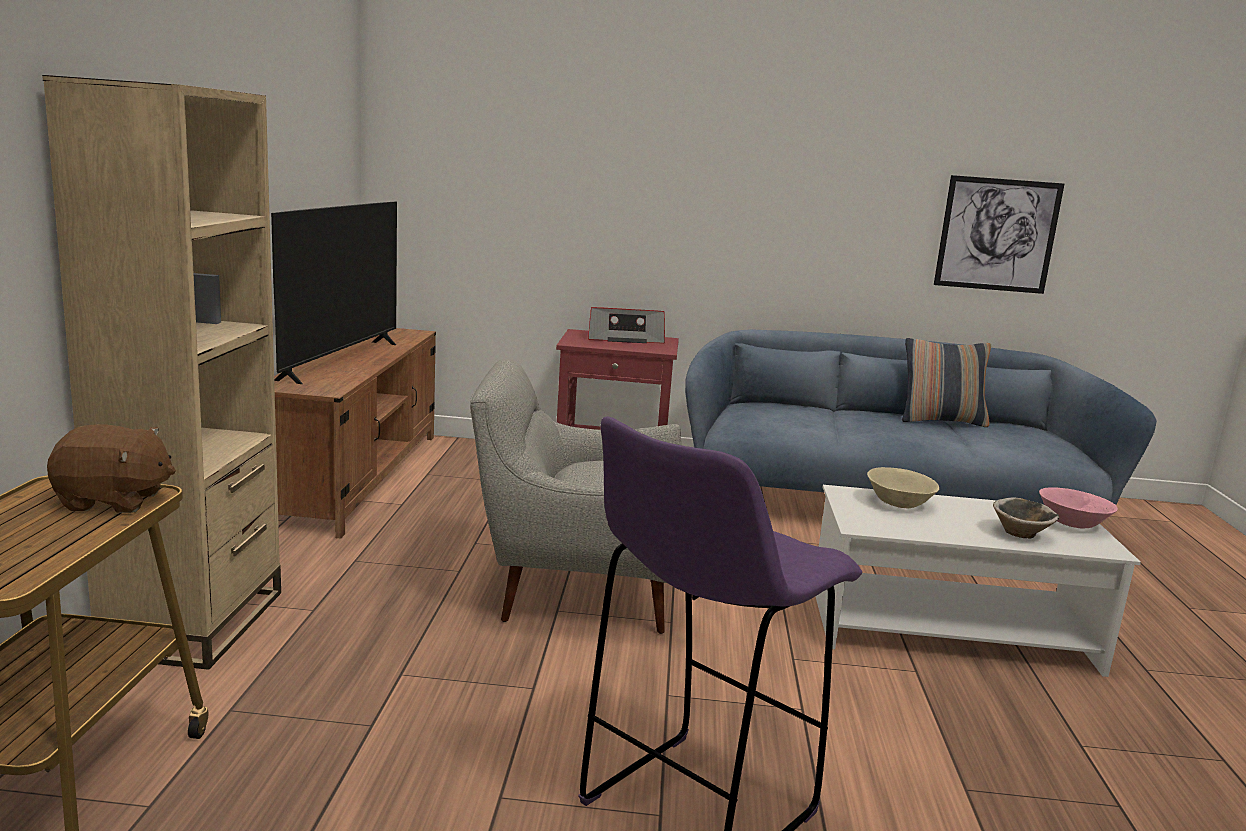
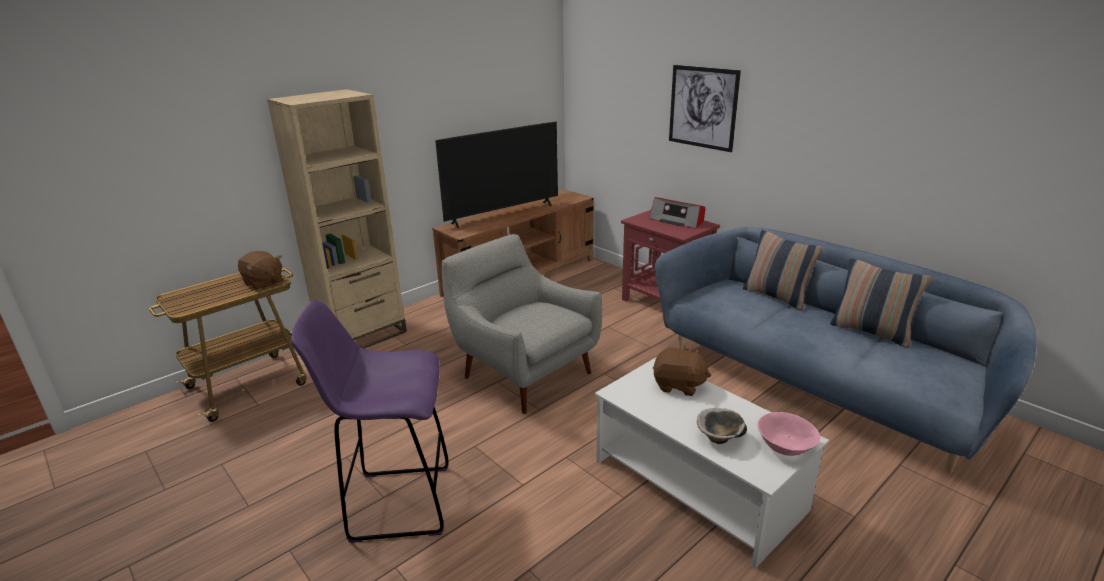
camera: 45 degrees right, 10 degrees up
(813, 408) = (776, 296): none -> pillow
(898, 503) = (678, 385): beige bowl -> brown plush toy
(997, 235) = (986, 175): picture -> picture (702, 107)

